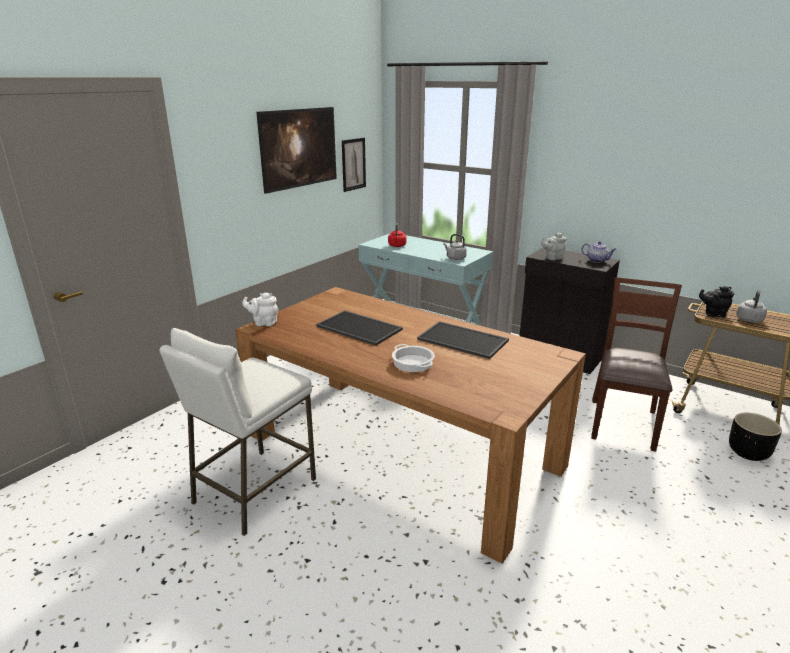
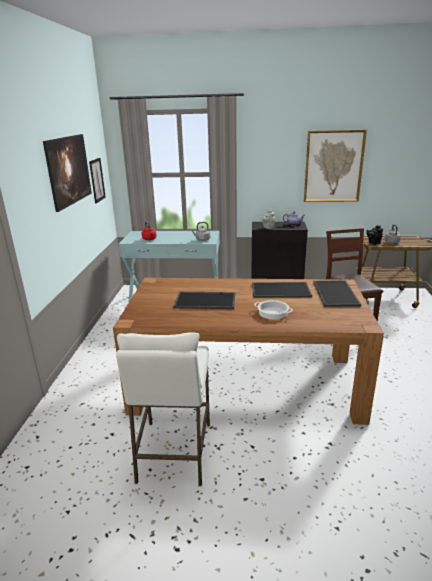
camera: 30 degrees left, 0 degrees up
(264, 323) = (129, 316): white teapot -> none
(529, 364) = (336, 294): none -> tray
(678, 181) = (333, 166): none -> picture
(748, 453) = (413, 317): black planter -> none

